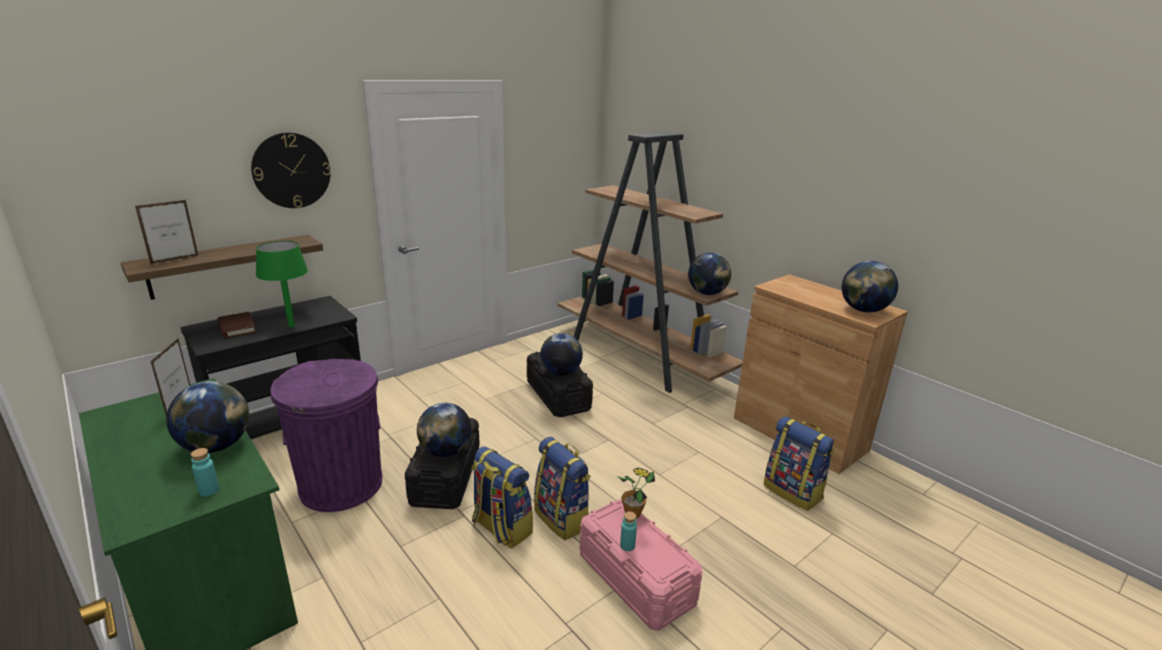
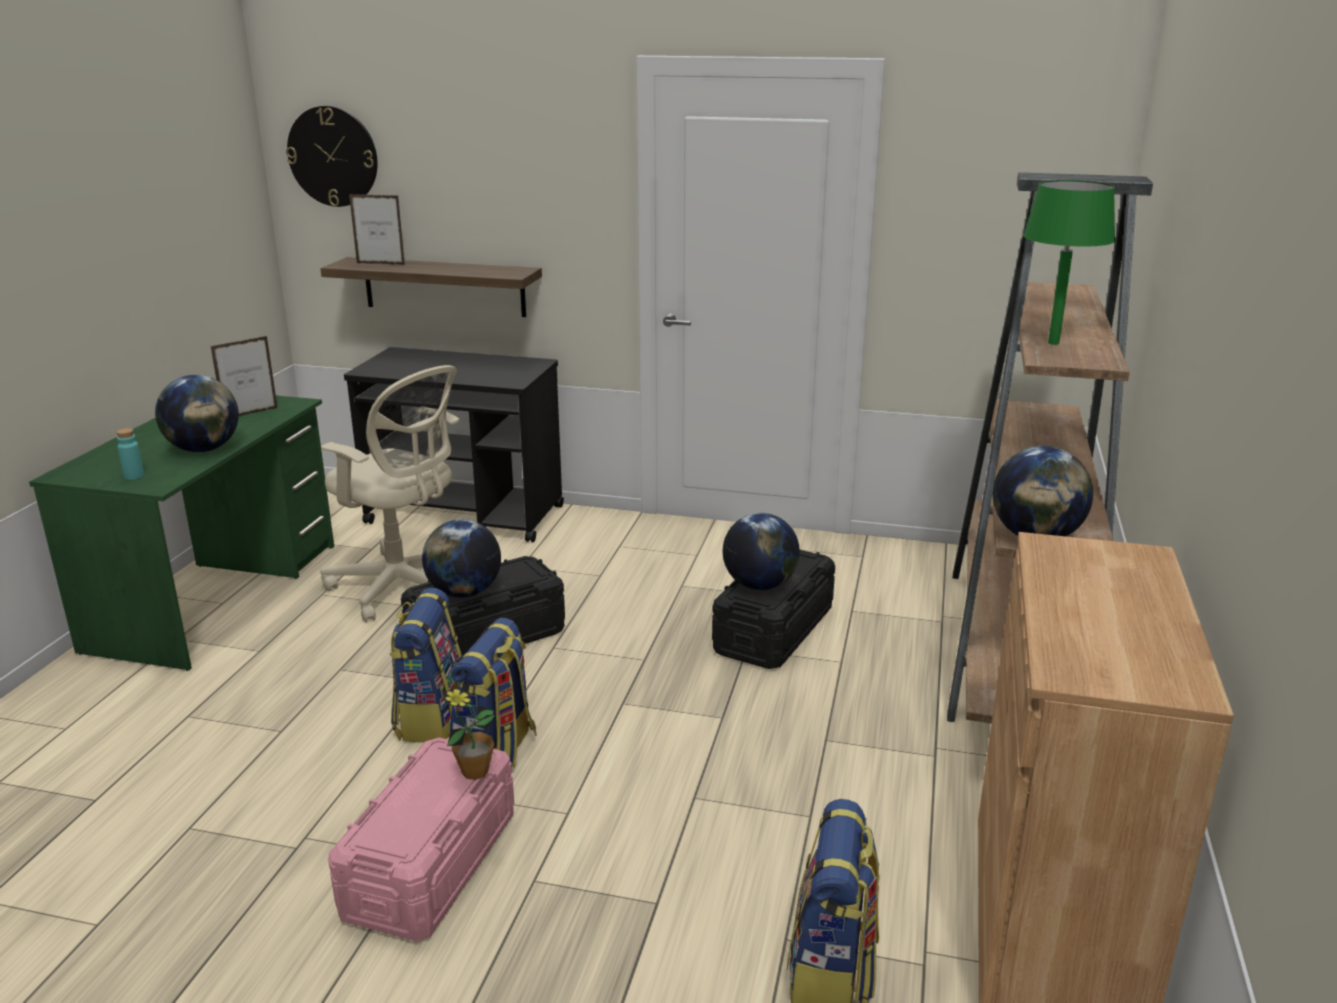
camera: 55 degrees right, 0 degrees up
(237, 327) = (419, 362): brown book -> none
(291, 170) = (528, 177): wall clock -> wall clock (333, 156)
(291, 326) = (456, 376): green table lamp -> green table lamp (1053, 343)
(341, 485) = (403, 588): purple trash can -> beige office chair
(627, 545) = (402, 792): turquoise bottle -> none
(863, 310) = (1112, 659): globe -> none

